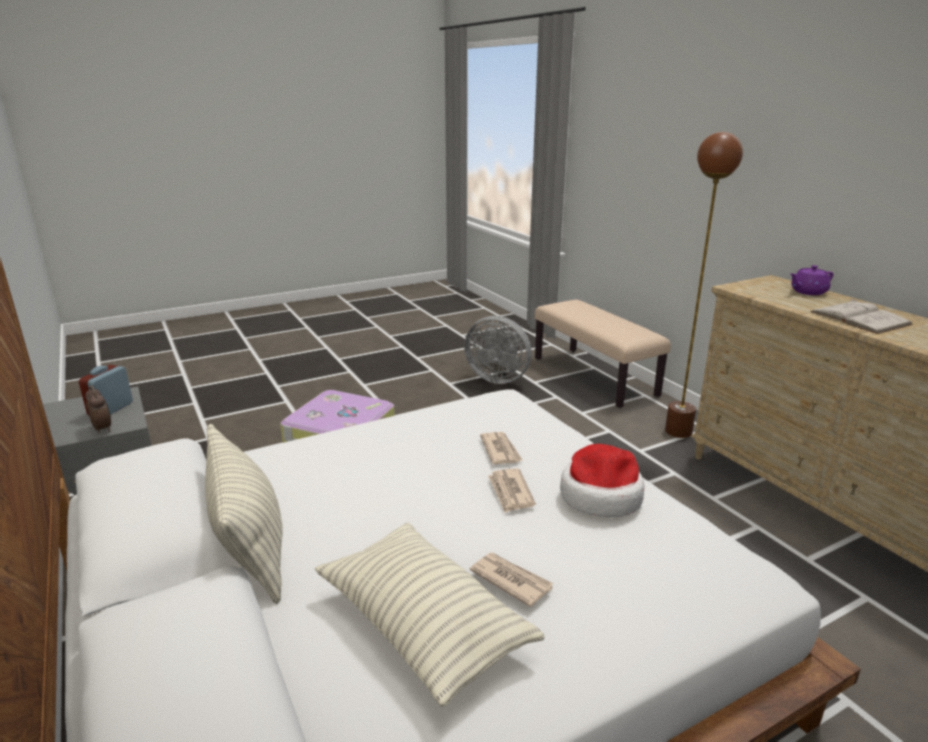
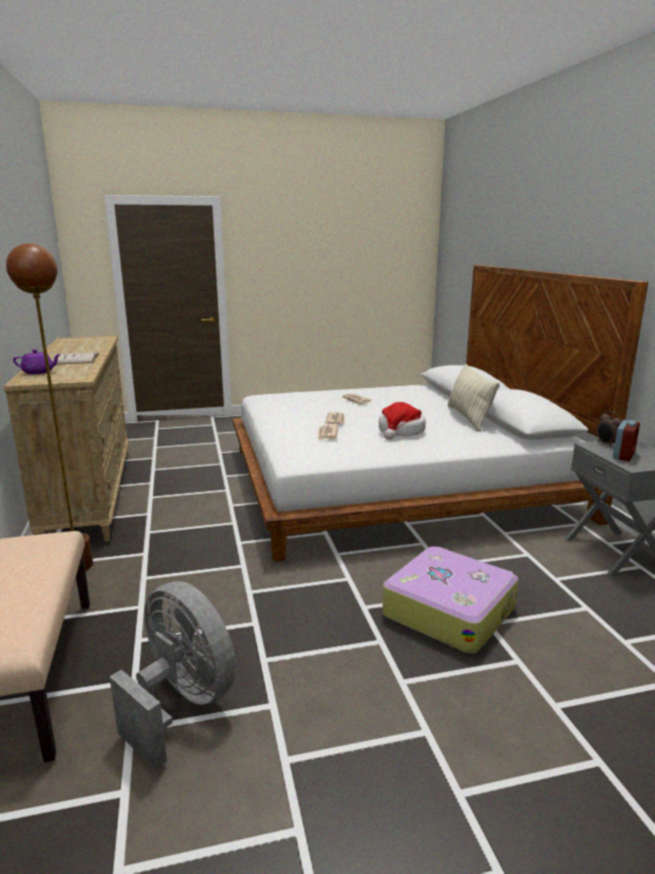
camera: 165 degrees left, 5 degrees down
(423, 625) = (392, 398): pillow -> none
(600, 496) = (291, 415): hat -> hat (401, 431)

